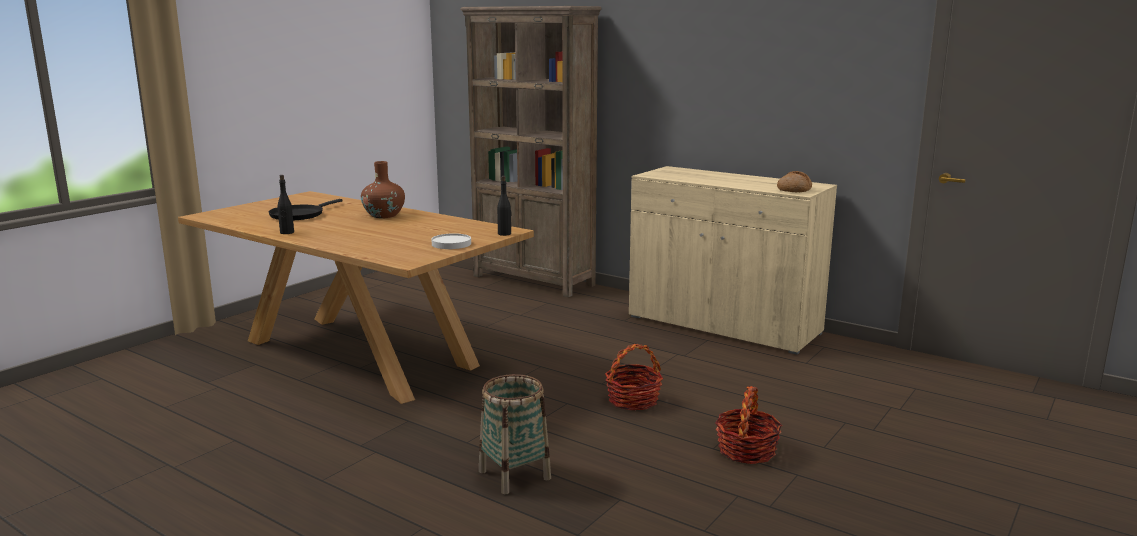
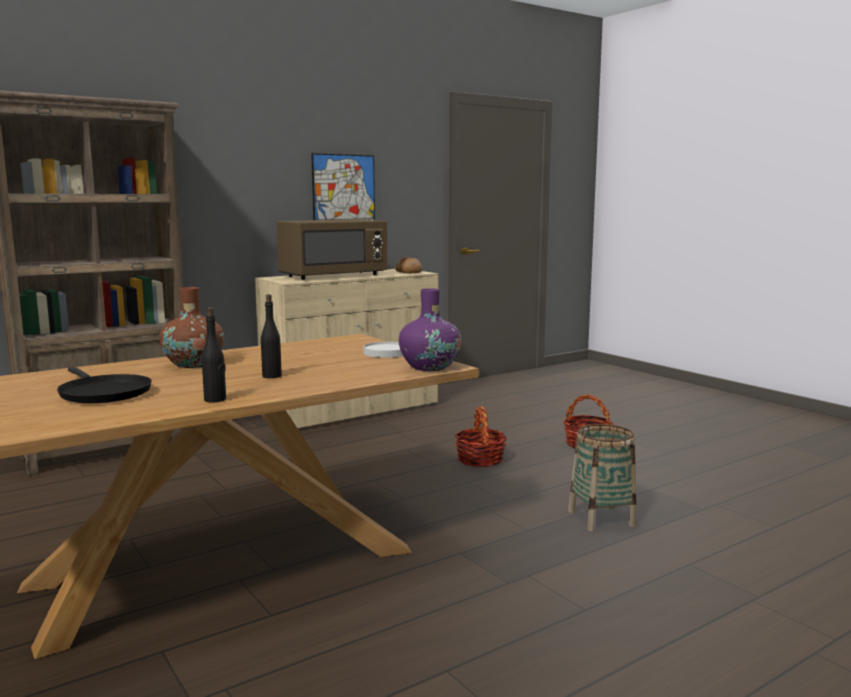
camera: 70 degrees left, 5 degrees down
(402, 258) = (430, 367): none -> purple vase
(504, 234) = (366, 339): black bottle -> black bottle (271, 376)
(712, 178) = (333, 276): none -> brown microwave
(771, 84) = (343, 190): none -> picture

